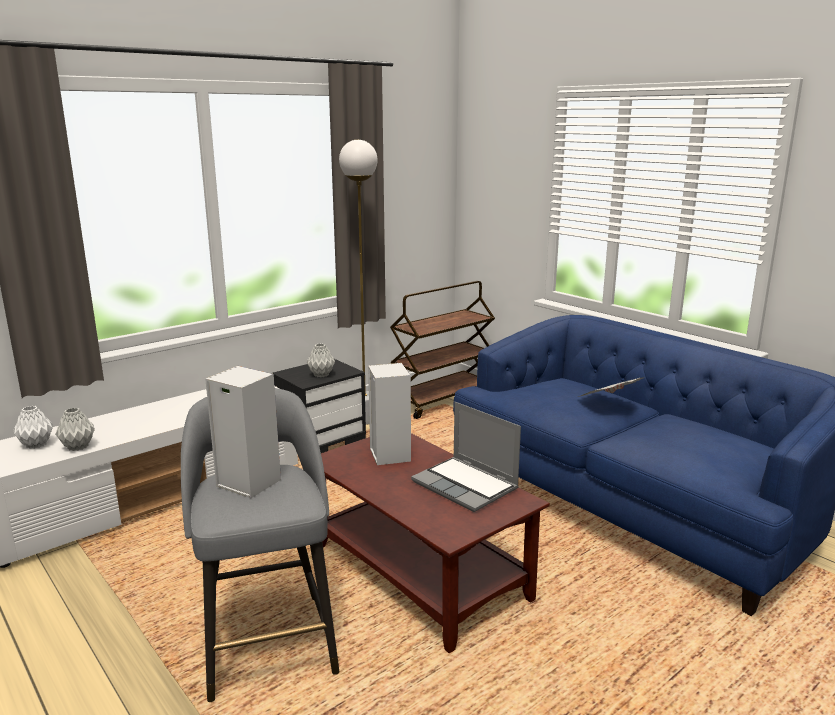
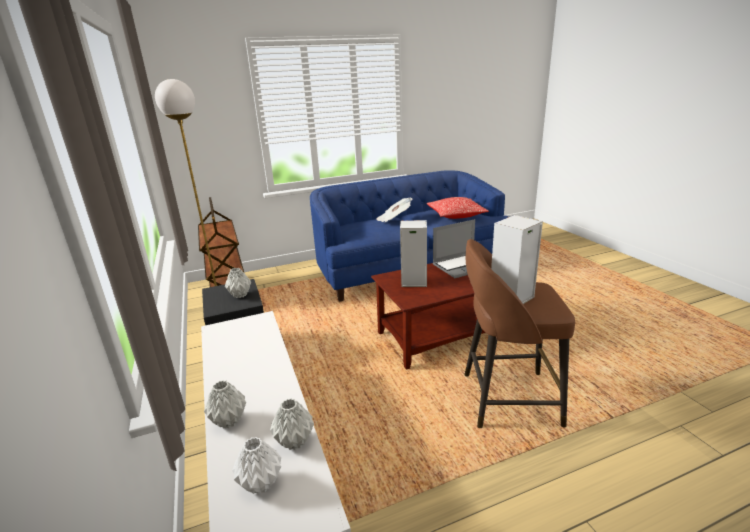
camera: 70 degrees left, 5 degrees up
(111, 419) = (229, 420): none -> grey vase
(268, 641) = (506, 399): grey stool -> brown stool
(686, 449) = (456, 215): none -> pillow

